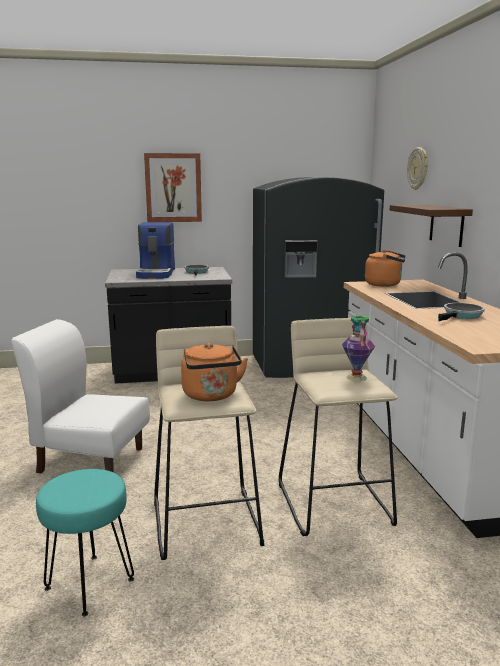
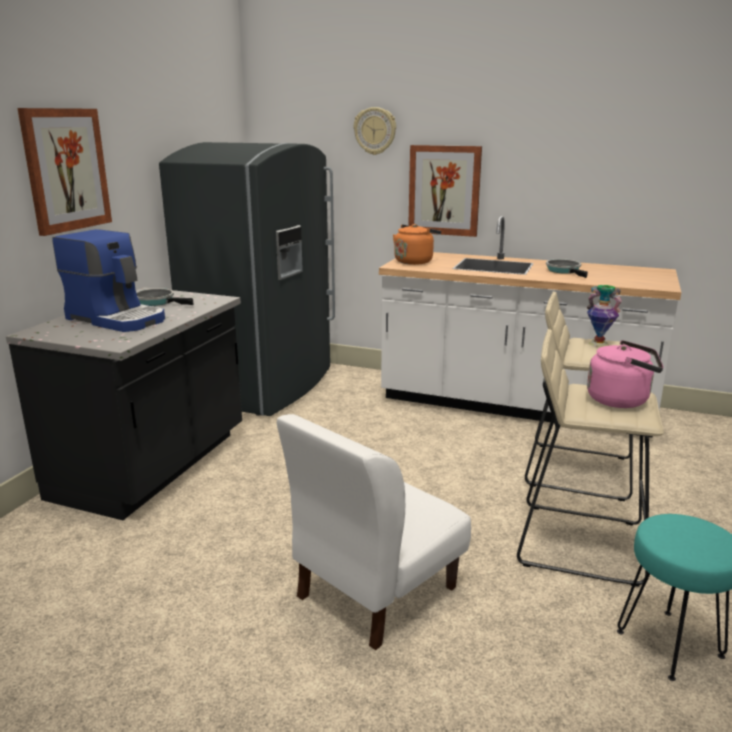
camera: 60 degrees left, 5 degrees up
(211, 396) = (621, 400): orange kettle -> pink kettle
(446, 225) = (444, 190): brown shelf -> picture

